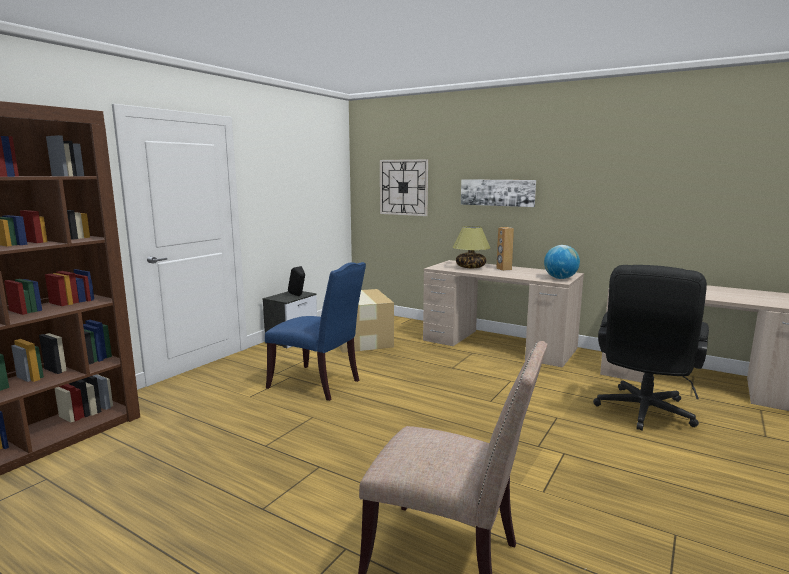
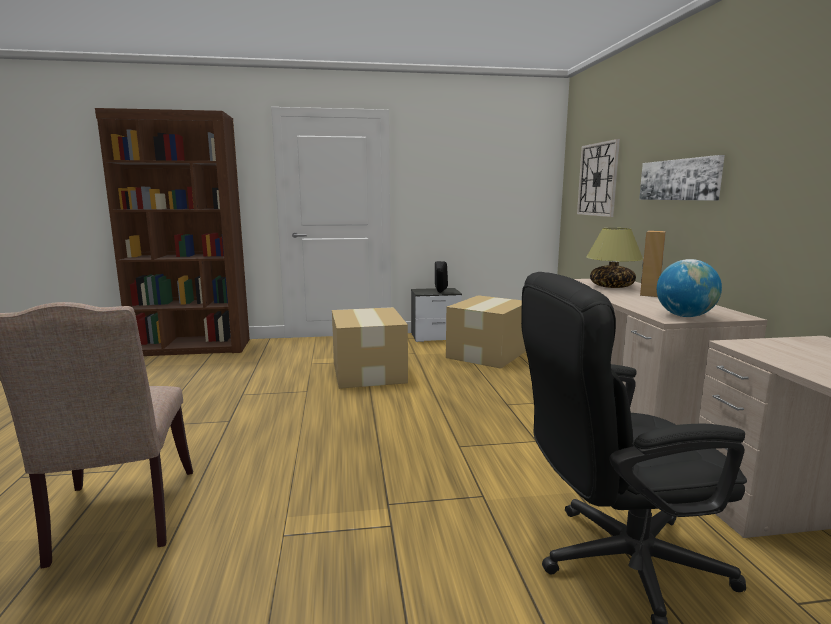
camera: 50 degrees right, 0 degrees up
(318, 384) = (368, 372): blue chair -> cardboard box

